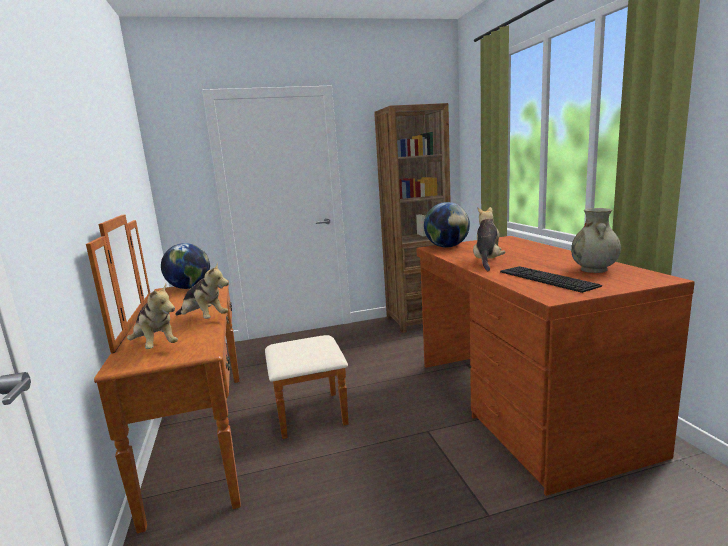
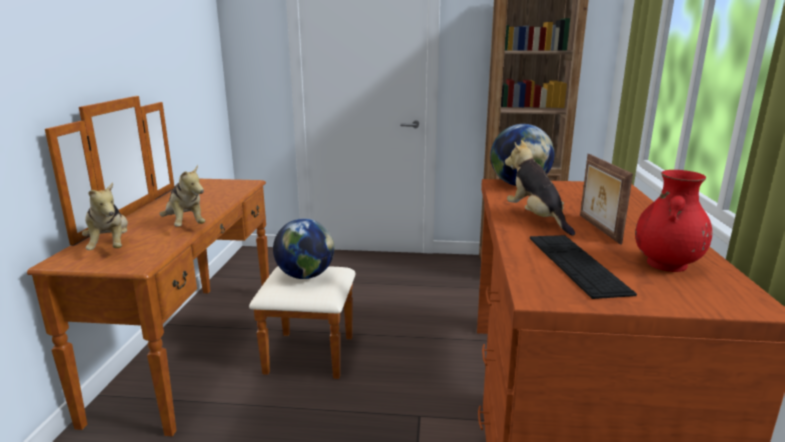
camera: 20 degrees right, 5 degrees up
(189, 287) = (219, 183): globe -> globe (305, 276)
(487, 262) = (536, 219): plush toy -> plush toy turned 60 degrees counterclockwise
(530, 260) = (597, 228): none -> picture frame
(594, 270) = (666, 265): beige vase -> red vase

